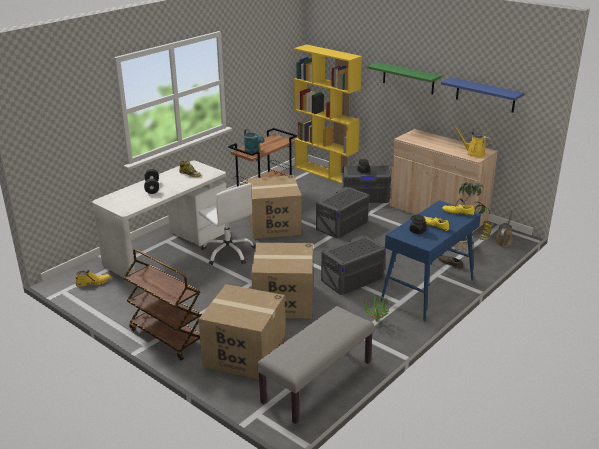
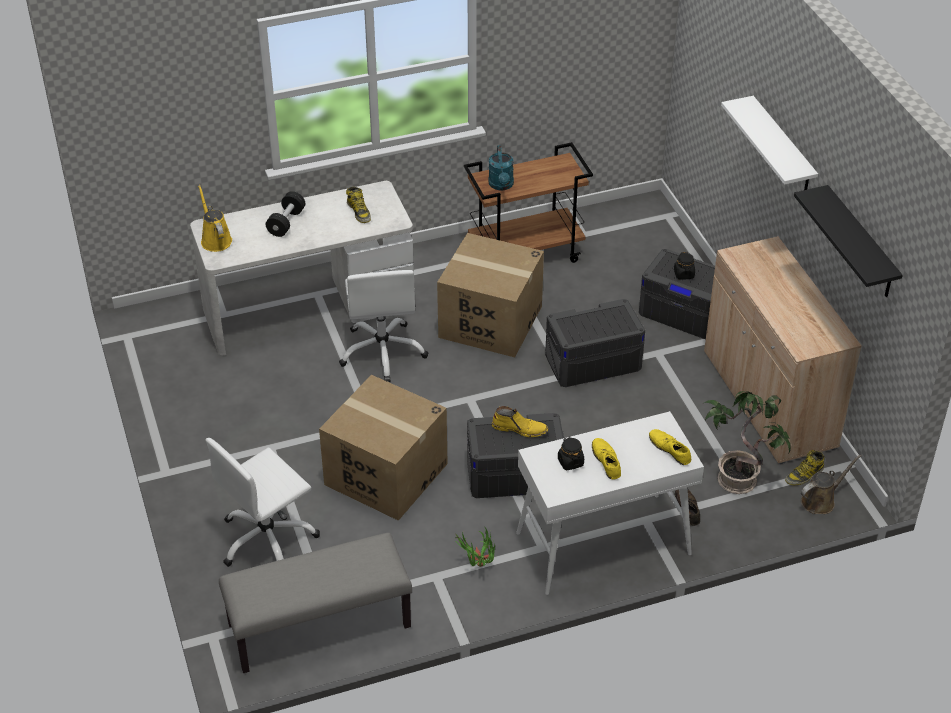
camera: 30 degrees right, 15 degrees up
(93, 282) = (172, 336): yellow boot -> yellow boot (520, 428)
(166, 337) = (196, 469): brown cart -> none
(244, 353) = (267, 539): cardboard box -> white office chair
(326, 173) = (668, 234): yellow bookcase -> none
(408, 78) = (782, 149): green shelf -> white shelf
(427, 291) = (602, 544): blue console table -> white console table
(474, 153) = (813, 336): yellow watering can -> yellow watering can (215, 239)
(485, 95) = (861, 244): blue shelf -> black shelf

